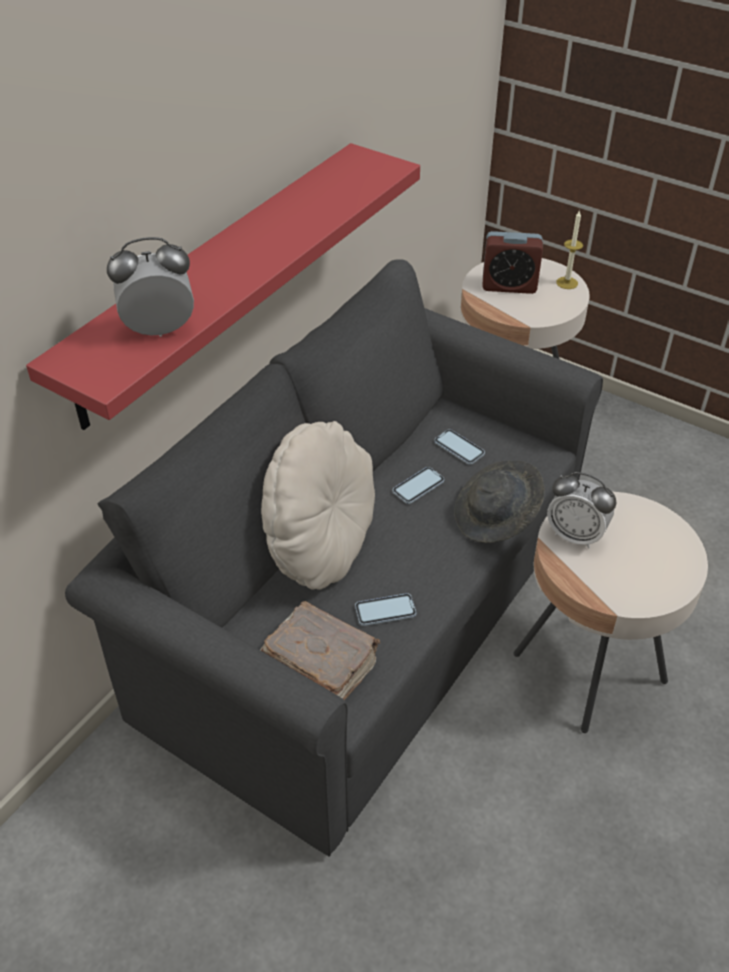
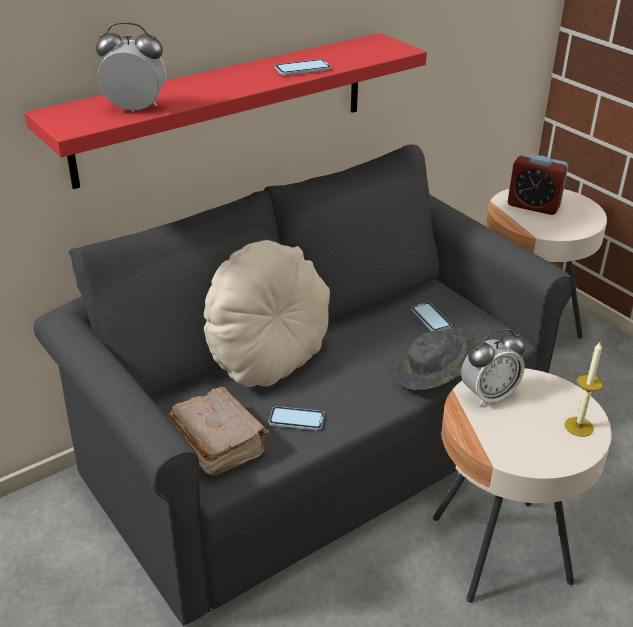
camera: 20 degrees right, 10 degrees down
(418, 486) = (378, 338): phone -> phone (302, 69)
(567, 283) = (588, 213): candle -> candle (578, 426)
(575, 535) = (488, 395): alarm clock -> alarm clock turned 75 degrees counterclockwise

